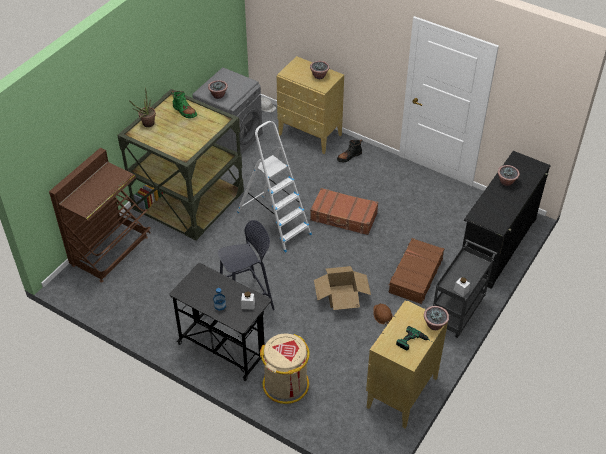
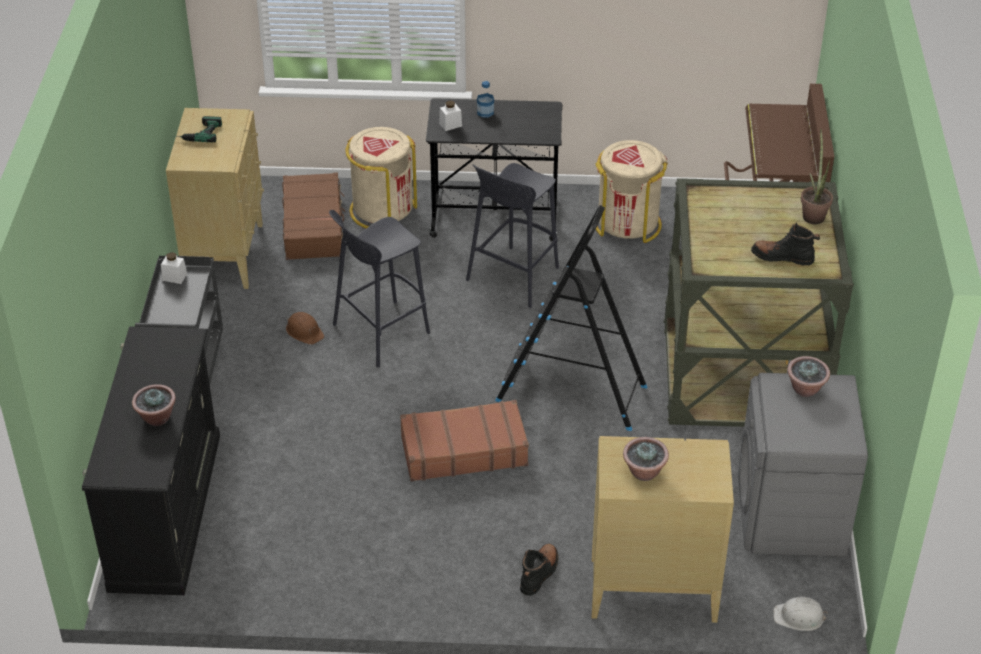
camera: 150 degrees right, 5 degrees down
(156, 306) = (627, 224): none -> beige trash can
(184, 111) = (782, 257): green boot -> black boot
(274, 223) = (570, 393): white step ladder -> black step ladder
(341, 296) = (381, 332): cardboard box -> grey stool
(415, 276) = (284, 404): brown suitcase -> brown suitcase (314, 226)
(435, 325) = (181, 158): potted plant -> none

